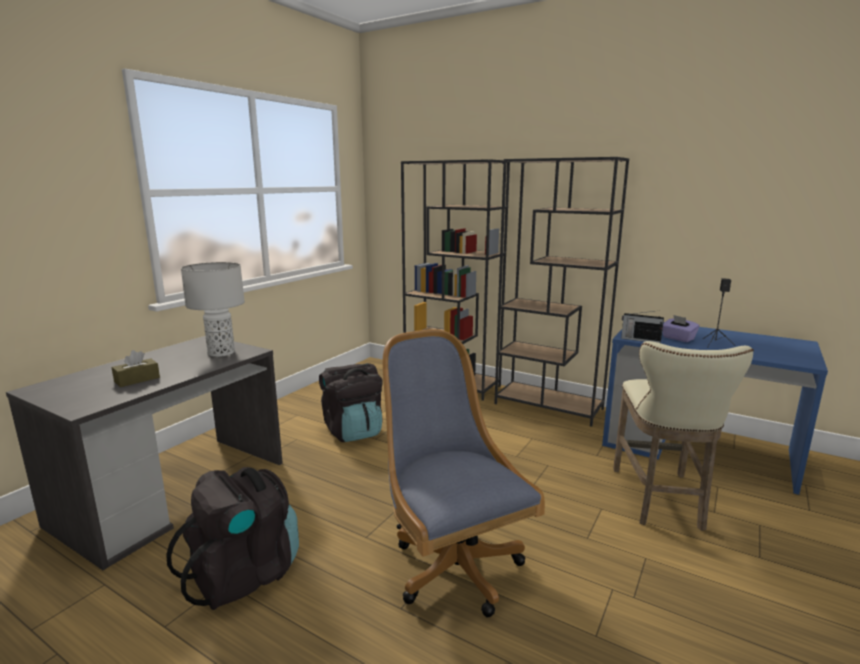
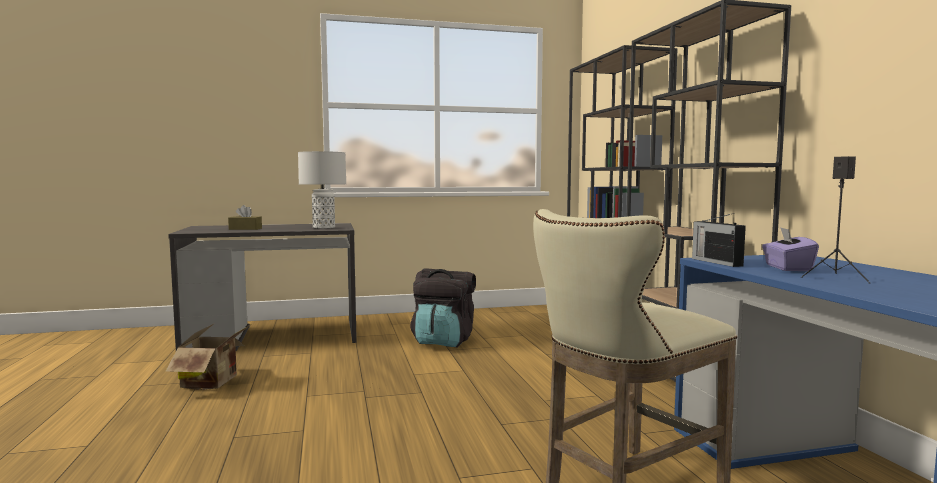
camera: 45 degrees right, 10 degrees down
(245, 574) = (214, 382): black backpack -> cardboard box
(450, 561) = (319, 432): blue office chair -> none

